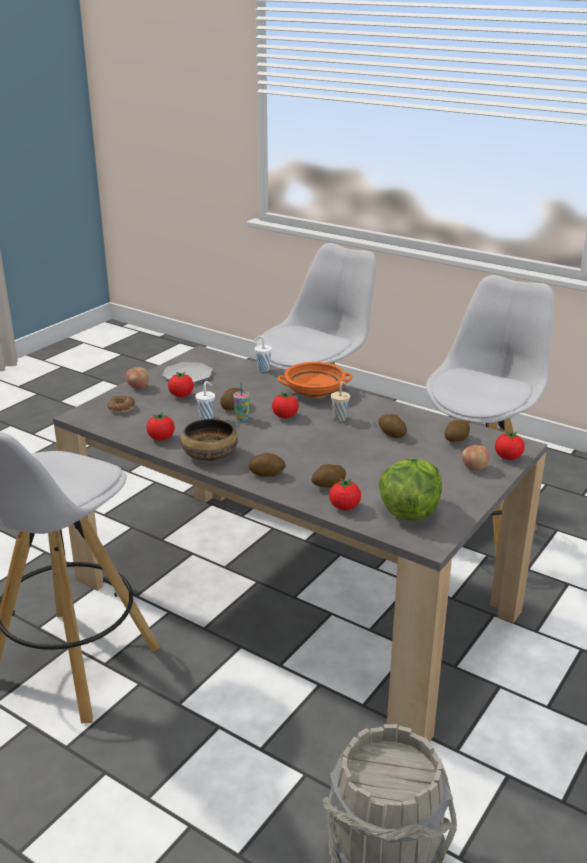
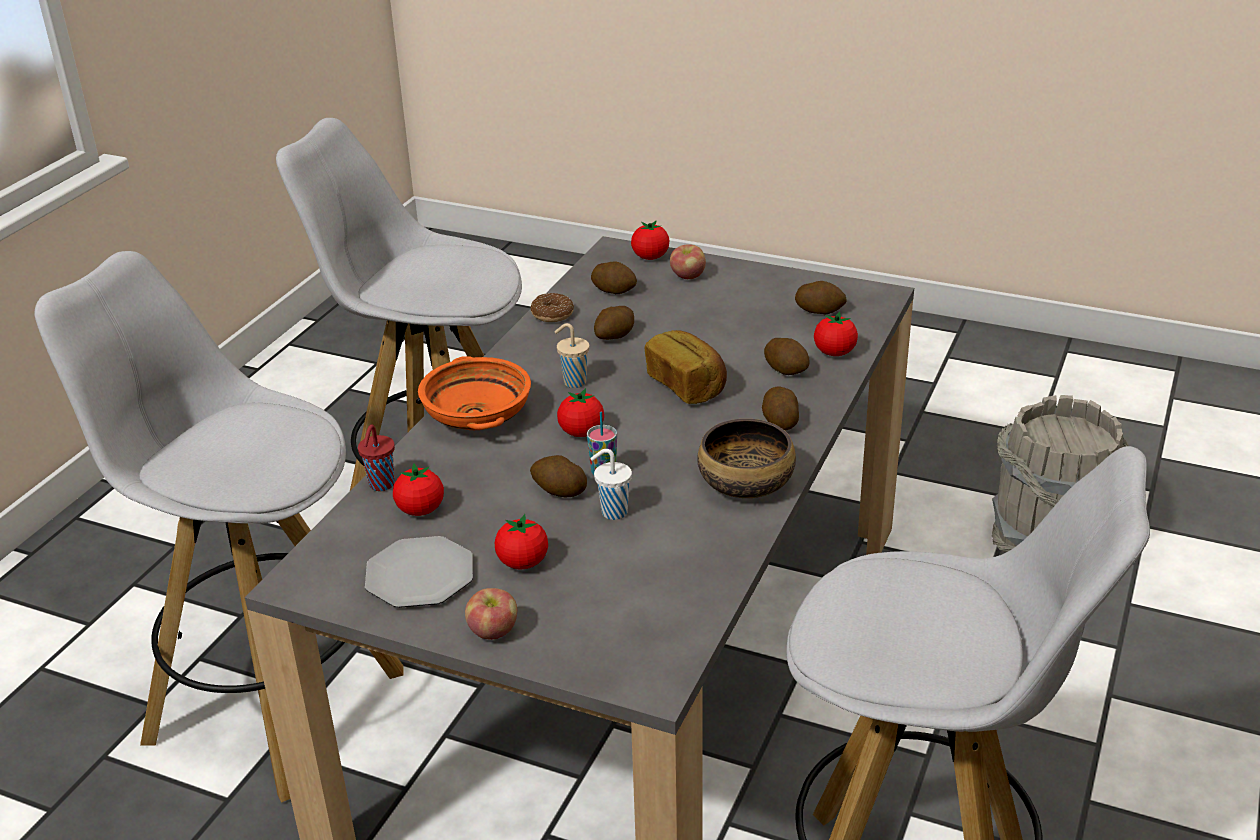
camera: 100 degrees left, 5 degrees up
(121, 408) = (602, 629): donut -> donut (552, 314)
(161, 438) = (709, 547): tomato -> tomato (420, 510)
(262, 369) = (381, 485): white cup -> red cup
(322, 450) = (687, 385): none -> bread
(409, 512) = (820, 310): lettuce -> potato

